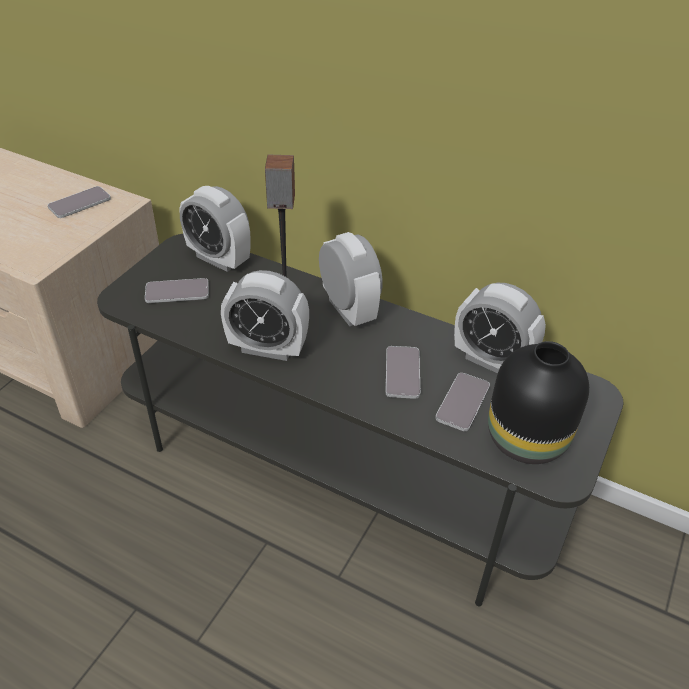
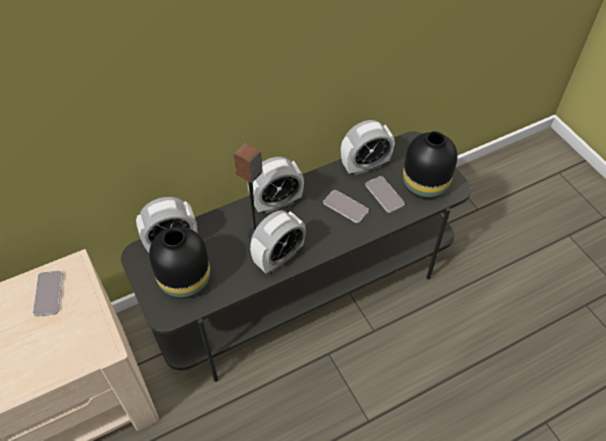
camera: 55 degrees left, 10 degrees up
(177, 292) = (186, 280): phone -> black vase
(348, 310) = (276, 203): alarm clock -> alarm clock turned 150 degrees clockwise

